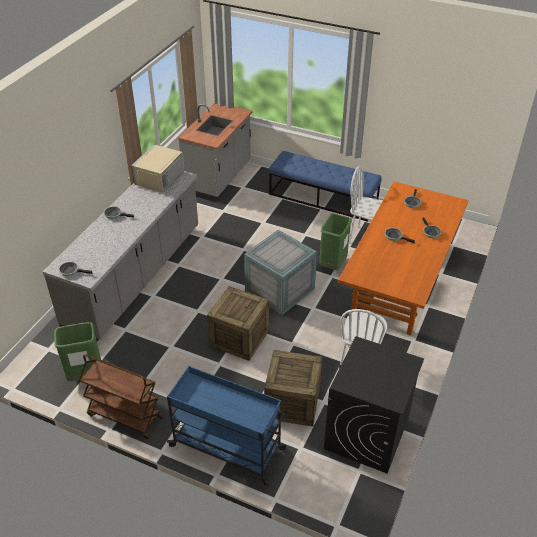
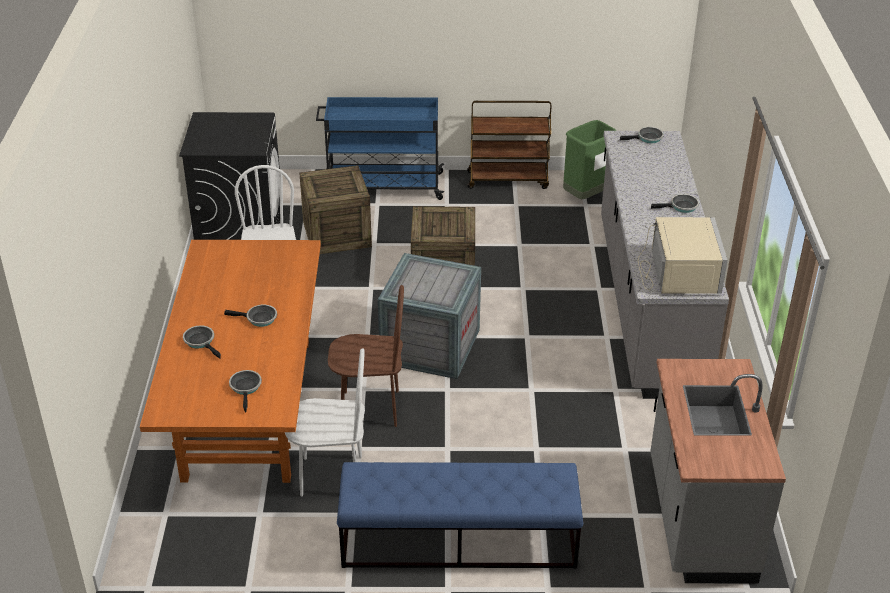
camera: 155 degrees right, 5 degrees down
(333, 265) = (370, 408): green trash can -> brown chair

